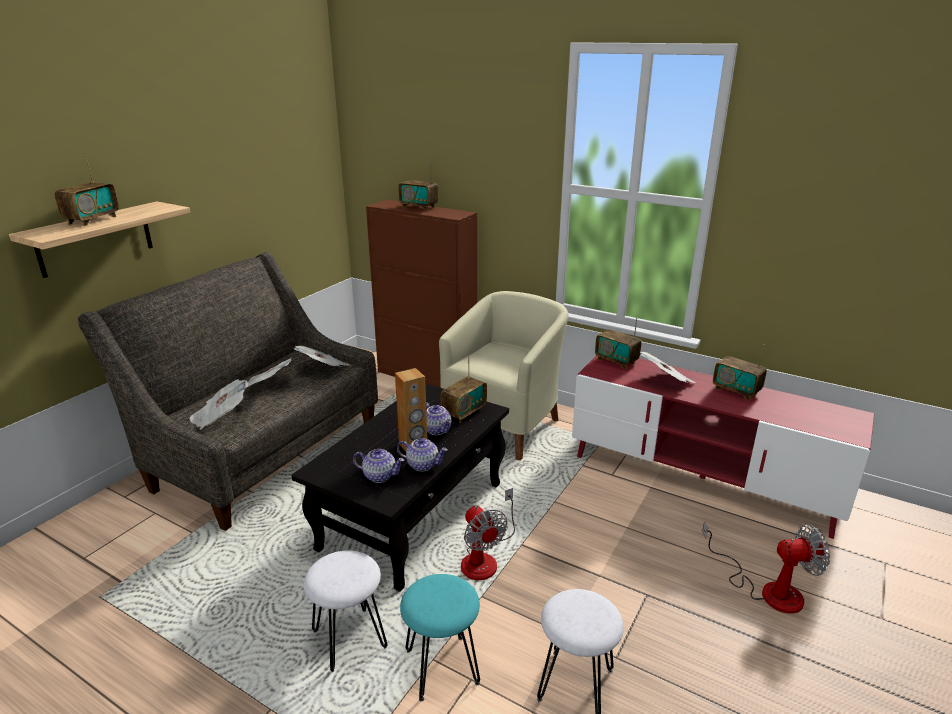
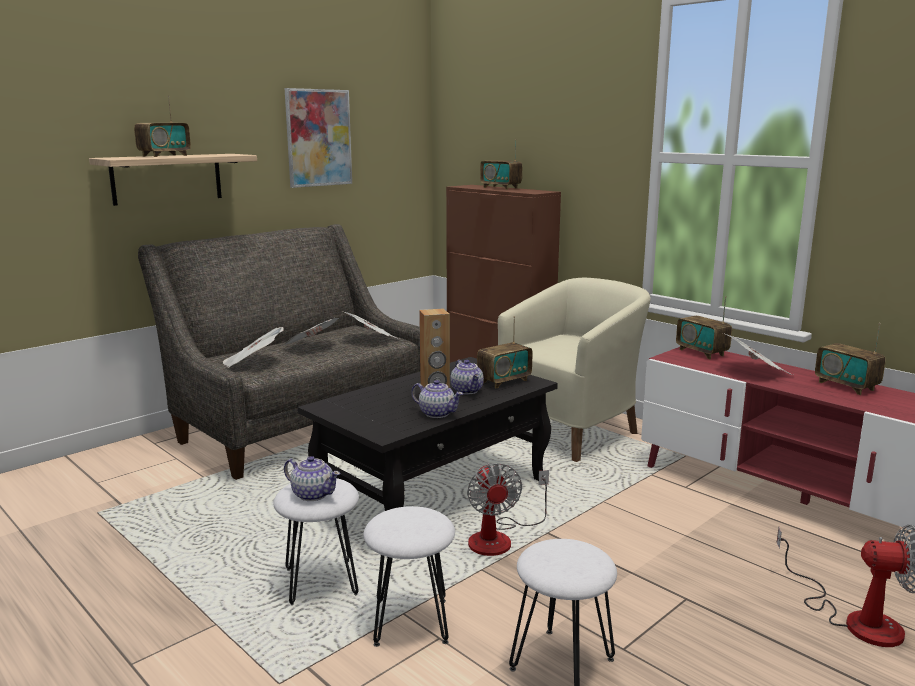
camera: 15 degrees right, 10 degrees down
(238, 170) = (318, 138): none -> picture
(379, 476) = (386, 416): teapot -> teapot (313, 494)
(441, 666) = (411, 621): turquoise stool -> white stool

